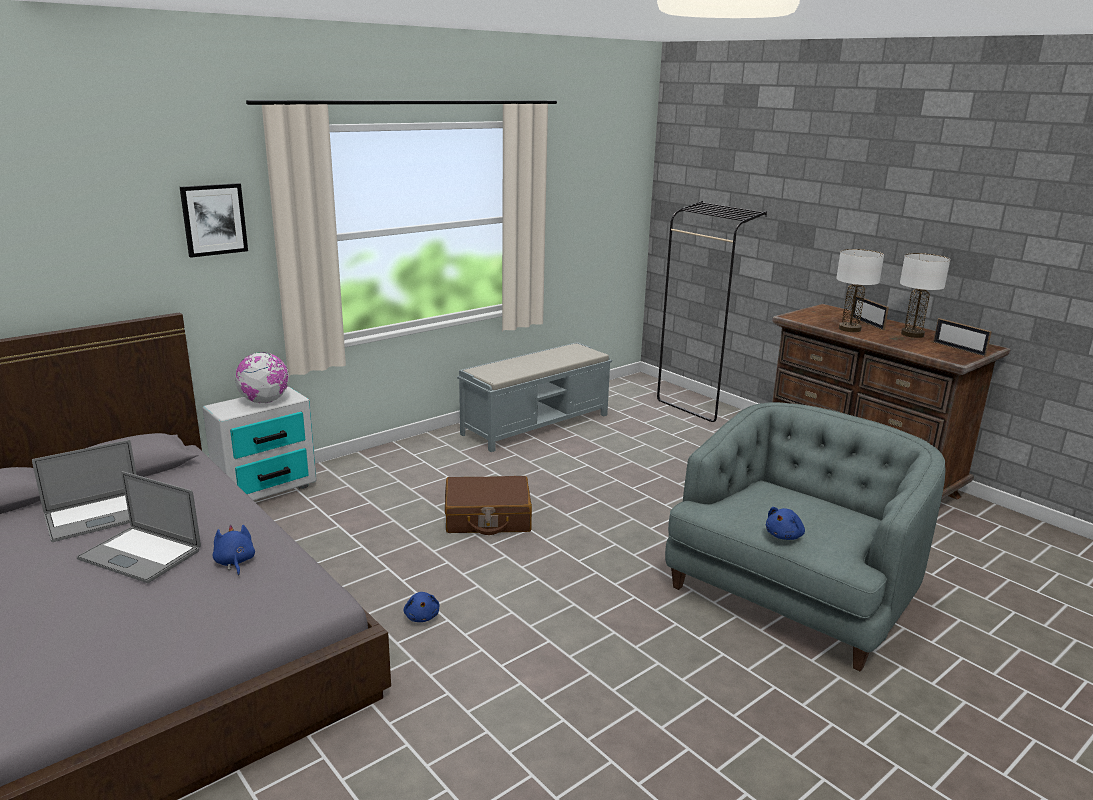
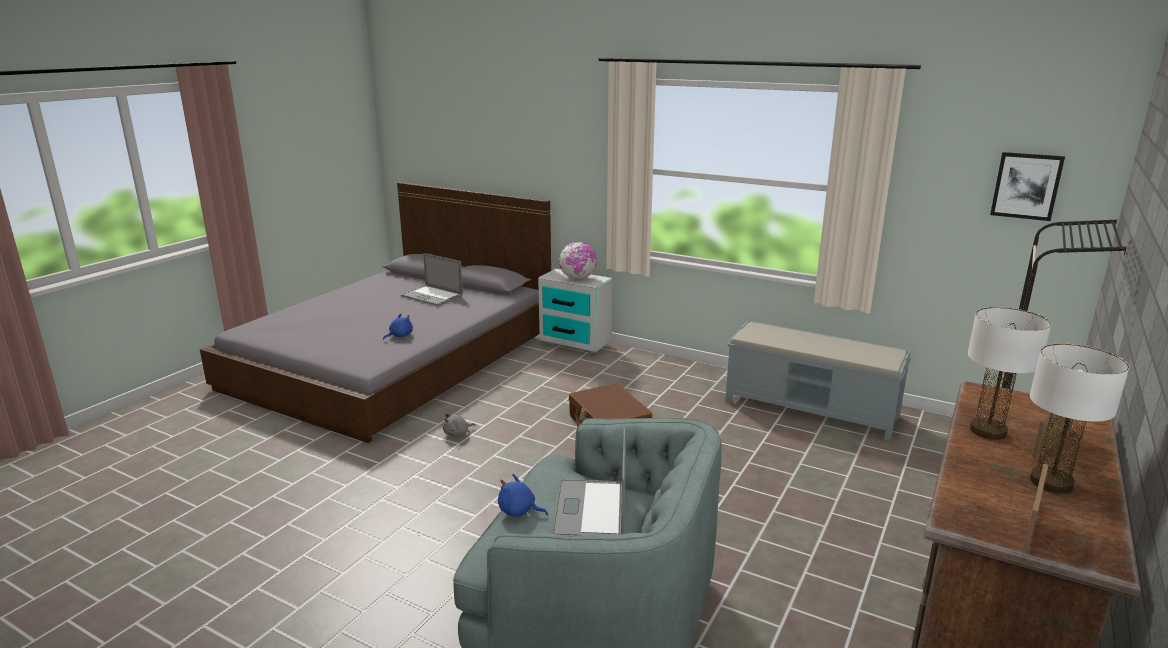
camera: 70 degrees right, 0 degrees up
(140, 554) = (397, 314): laptop -> laptop (591, 510)
(214, 219) = (581, 142): picture -> picture (1026, 186)
(422, 616) = (458, 434): blue plush toy -> grey plush toy

